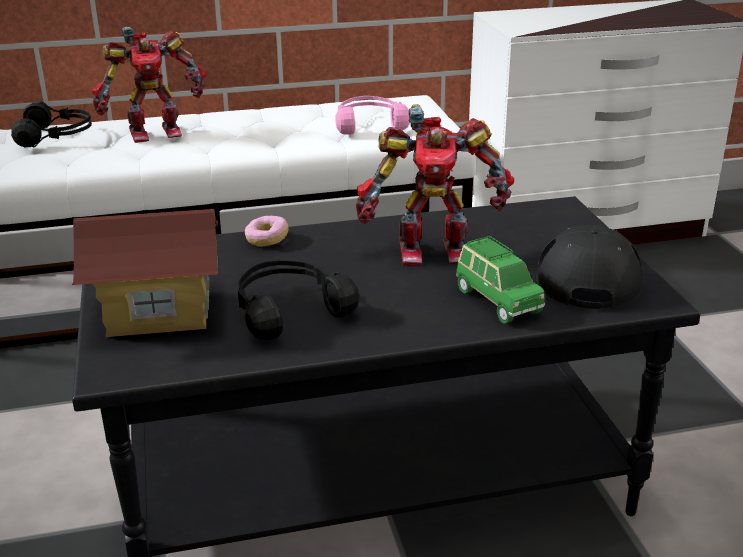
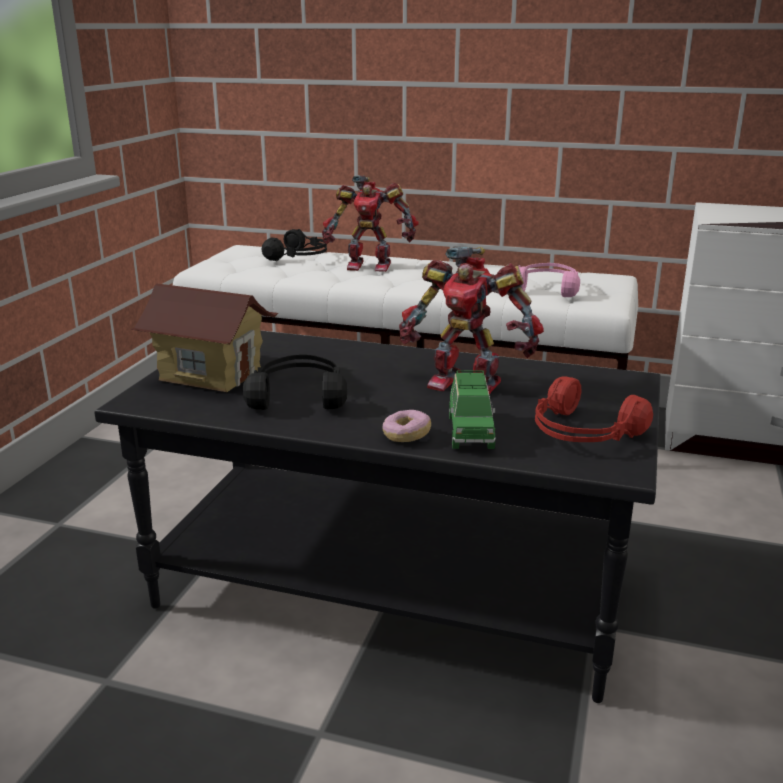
camera: 30 degrees right, 5 degrees down
(267, 240) = (347, 348): donut -> donut (406, 436)
(587, 274) = (581, 433): black cap -> red headphones

